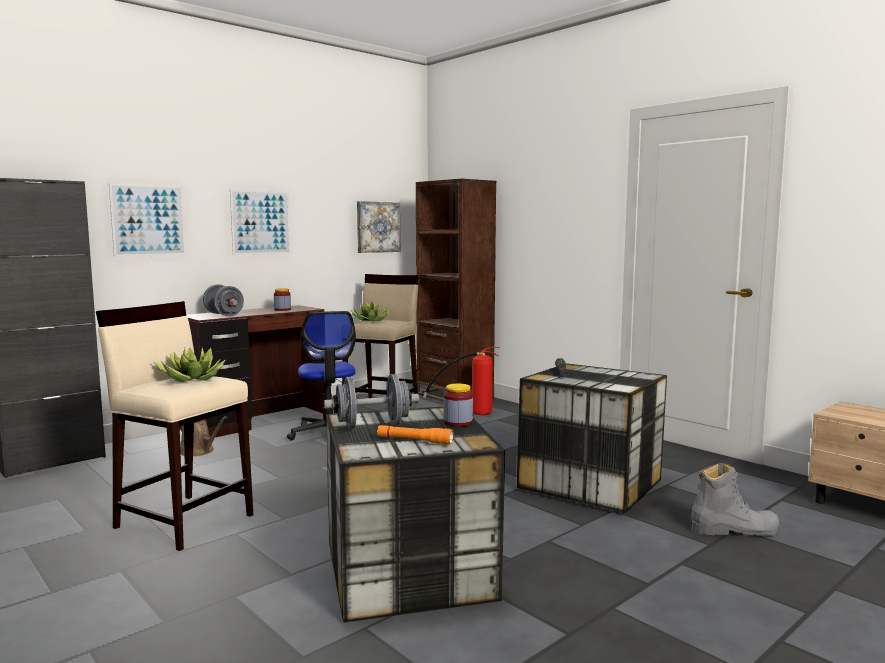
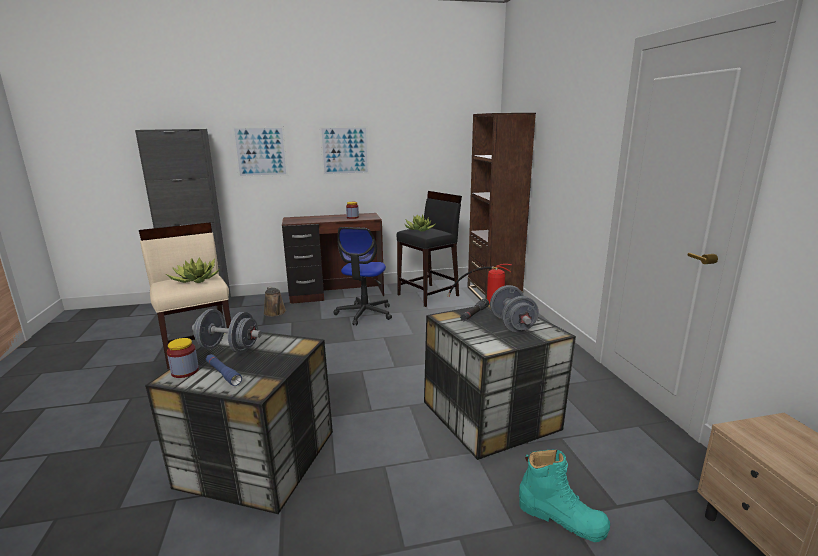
camera: 30 degrees right, 10 degrees up
(224, 314) = (307, 220): grey dumbbell -> grey dumbbell (512, 324)
(377, 227) = (448, 151): picture -> none
(382, 406) = (429, 295): beige stool -> black stool
(414, 440) = (223, 374): orange flashlight -> blue flashlight
(458, 422) = (285, 360): jar -> jar (185, 371)
(734, 530) = (562, 517): grey boot -> turquoise boot

